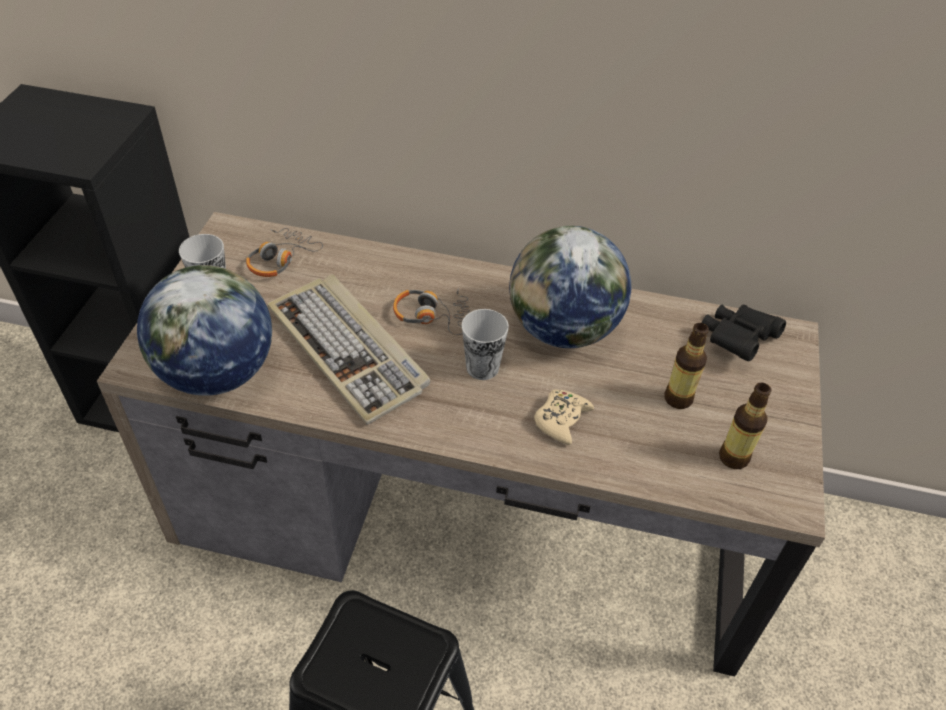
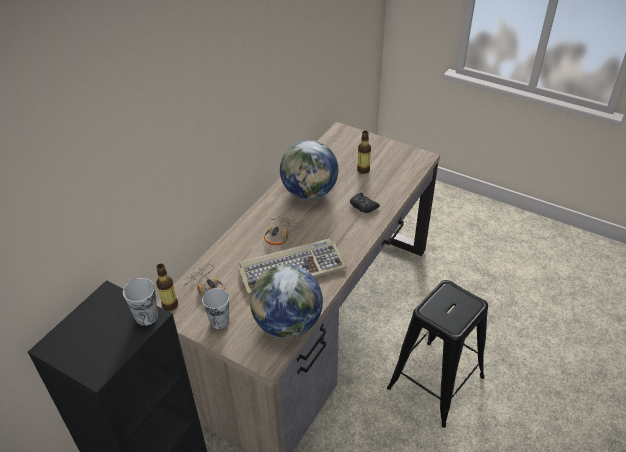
camera: 70 degrees left, 5 degrees down
(482, 367) = (323, 224): cup -> cup (146, 317)
(561, 420) = (363, 206): beige game controller -> black game controller
(733, 457) = (398, 164): bottle -> bottle (170, 305)
(737, 340) = (337, 145): black binoculars -> none

